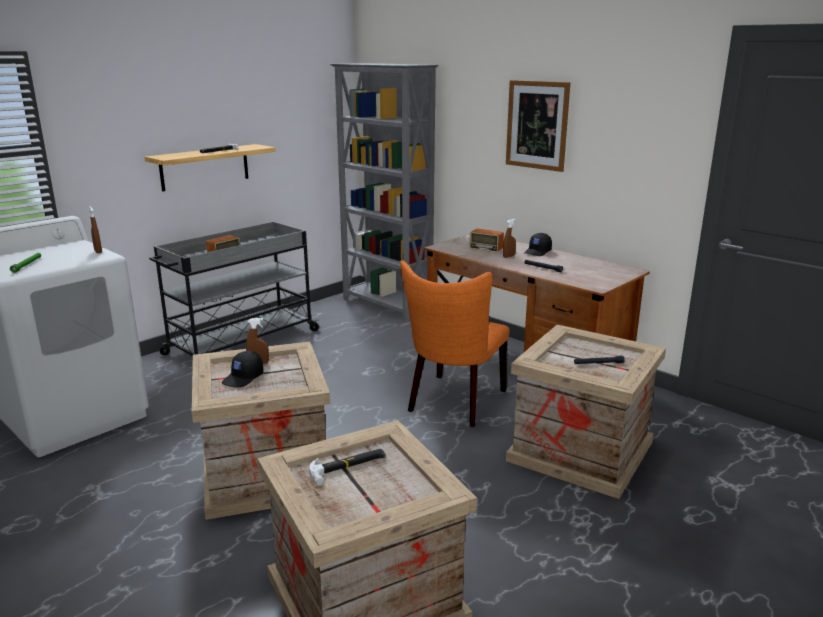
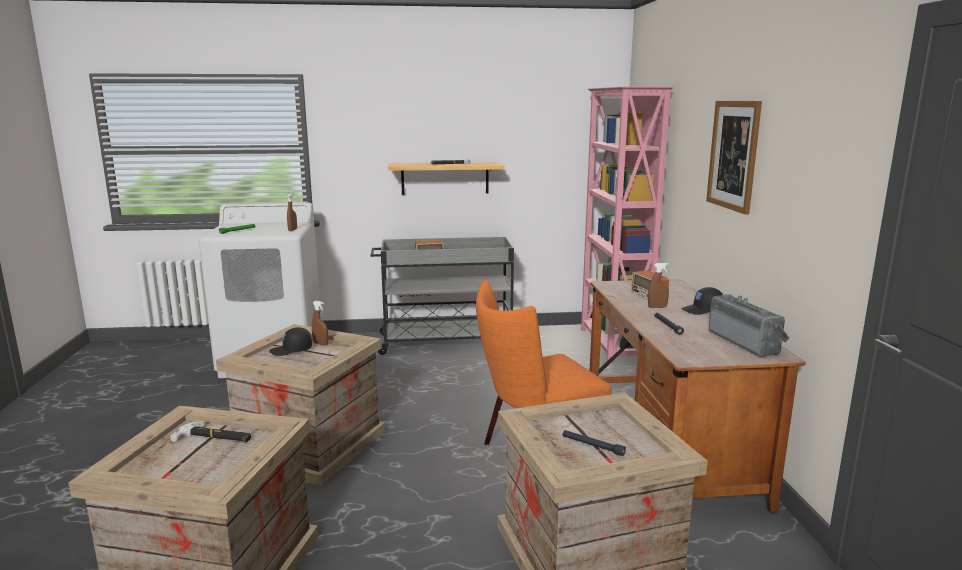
camera: 40 degrees right, 5 degrees down
(386, 306) = (612, 346): grey bookcase -> pink bookcase
(602, 267) = (746, 342): none -> radio

